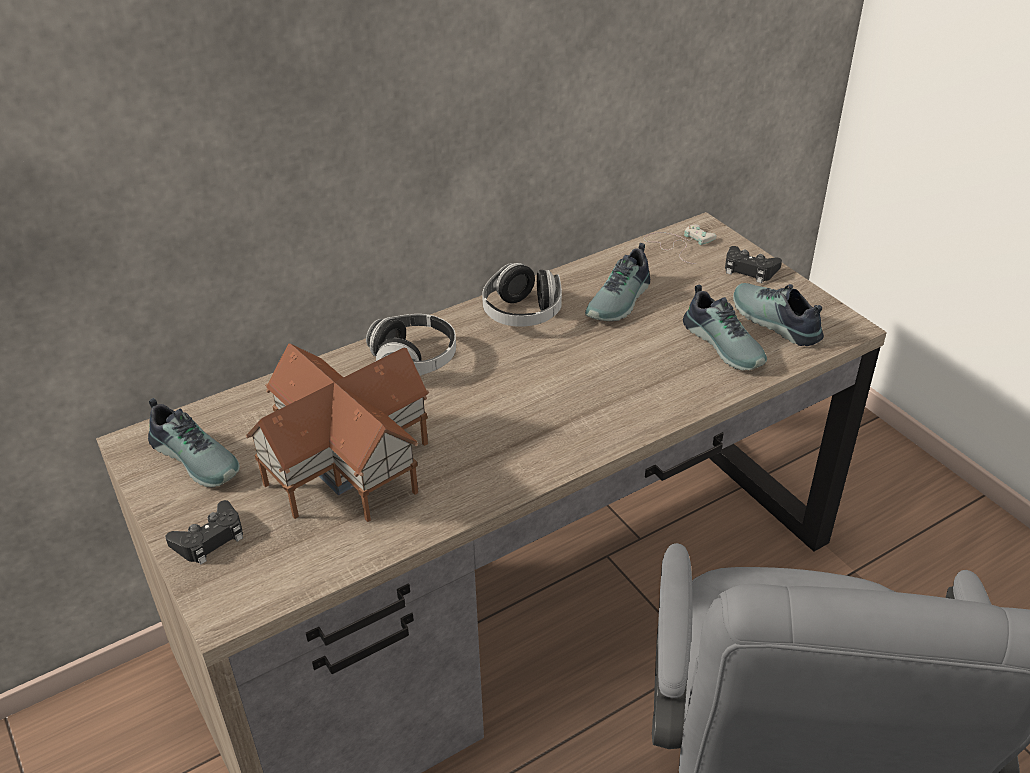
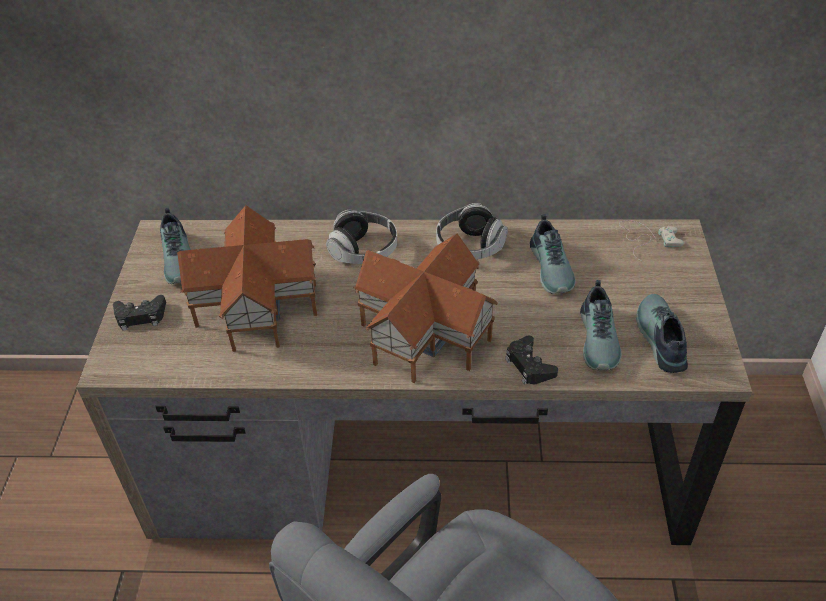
camera: 35 degrees right, 5 degrees up
(557, 411) = (423, 333): none -> toy house
(621, 301) = (553, 267): shoe -> shoe turned 75 degrees counterclockwise
(749, 269) = (685, 285): black game controller -> black game controller (529, 365)

